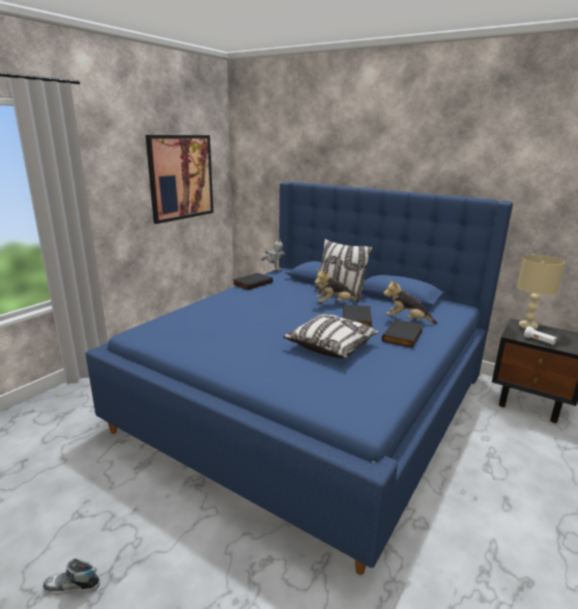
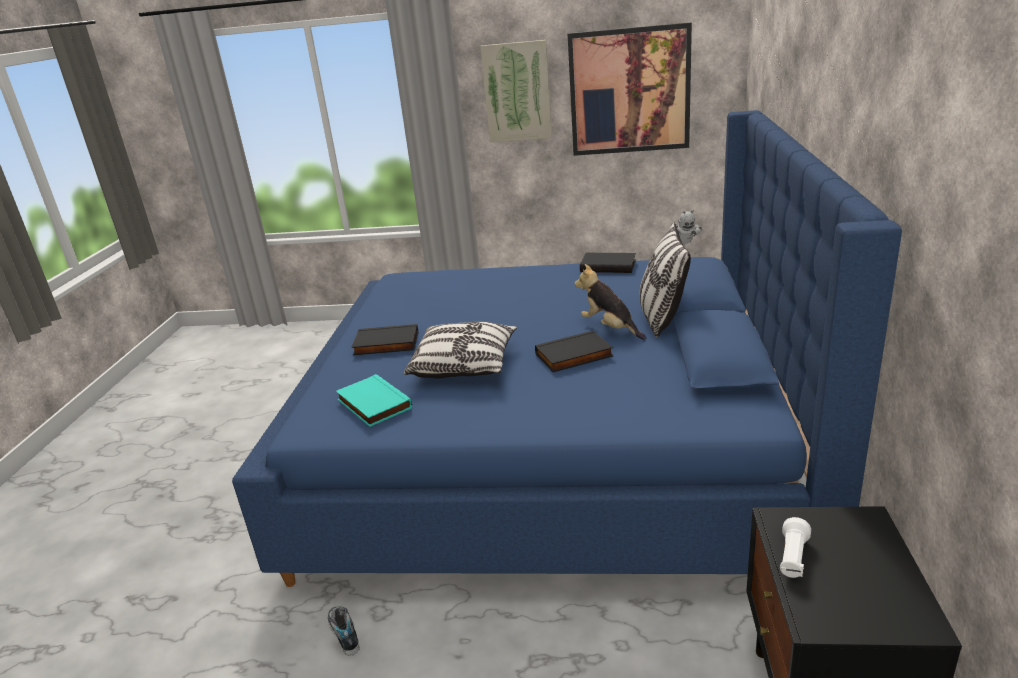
camera: 65 degrees right, 5 degrees up
(72, 586) = (222, 445): shoe -> shoe (344, 633)
(115, 177) = (517, 92): none -> picture
(353, 385) = (372, 404): none -> turquoise book
(403, 336) = (550, 400): black book -> black book (385, 344)
(407, 320) = (617, 390): plush toy -> none
(527, 325) = (871, 534): beige table lamp -> none

